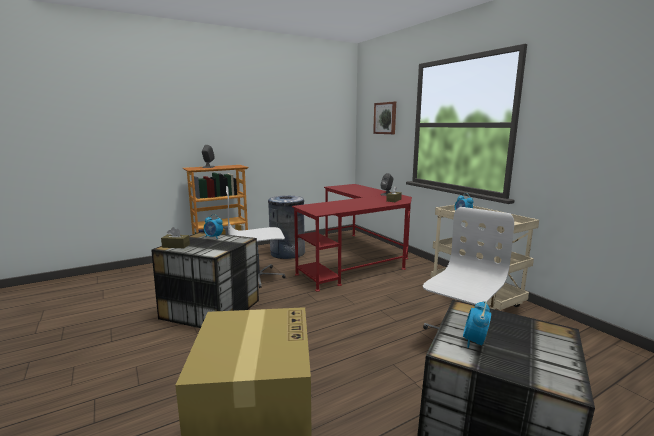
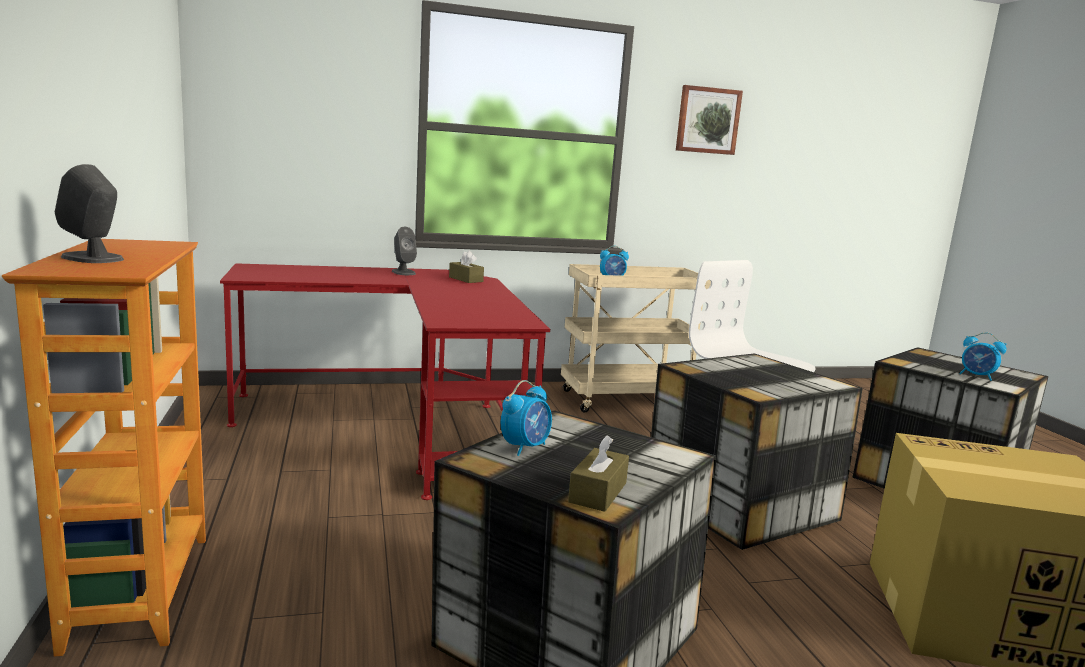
camera: 75 degrees left, 0 degrees up
(258, 277) = (399, 547): white office chair -> none
(287, 253) = (261, 484): grey trash can -> none
(351, 342) = (740, 504): none -> storage box
(385, 118) = (316, 101): picture -> picture (707, 120)

